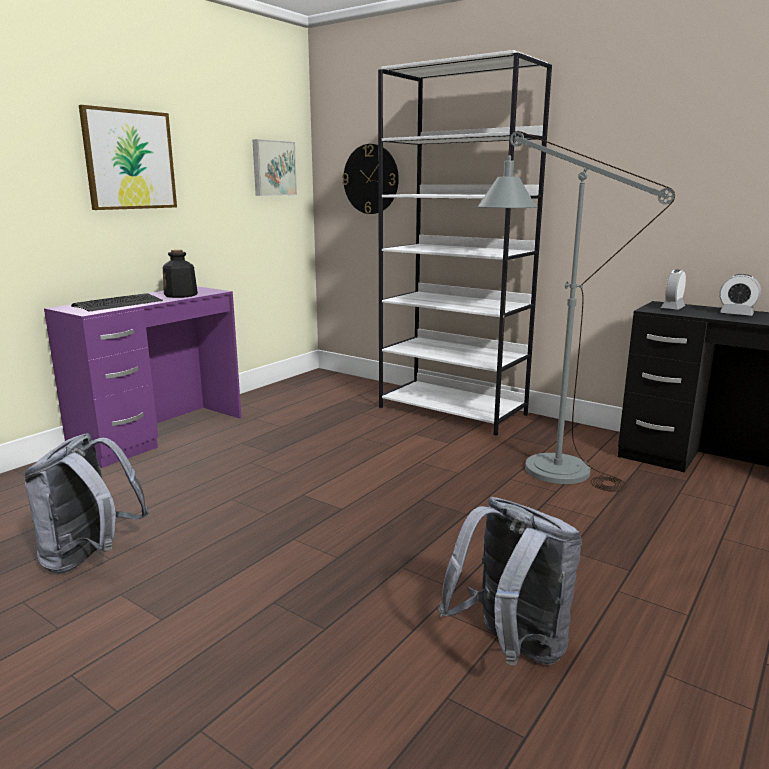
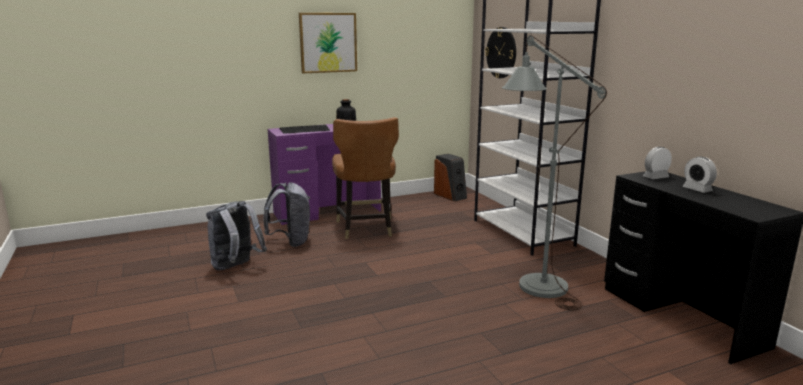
camera: 30 degrees right, 0 degrees up
(246, 445) = (365, 228): none -> brown chair
(273, 168) = (436, 43): picture -> none
(312, 382) = (450, 195): none -> speaker
(510, 648) = (378, 365): grey backpack -> grey backpack (290, 242)

